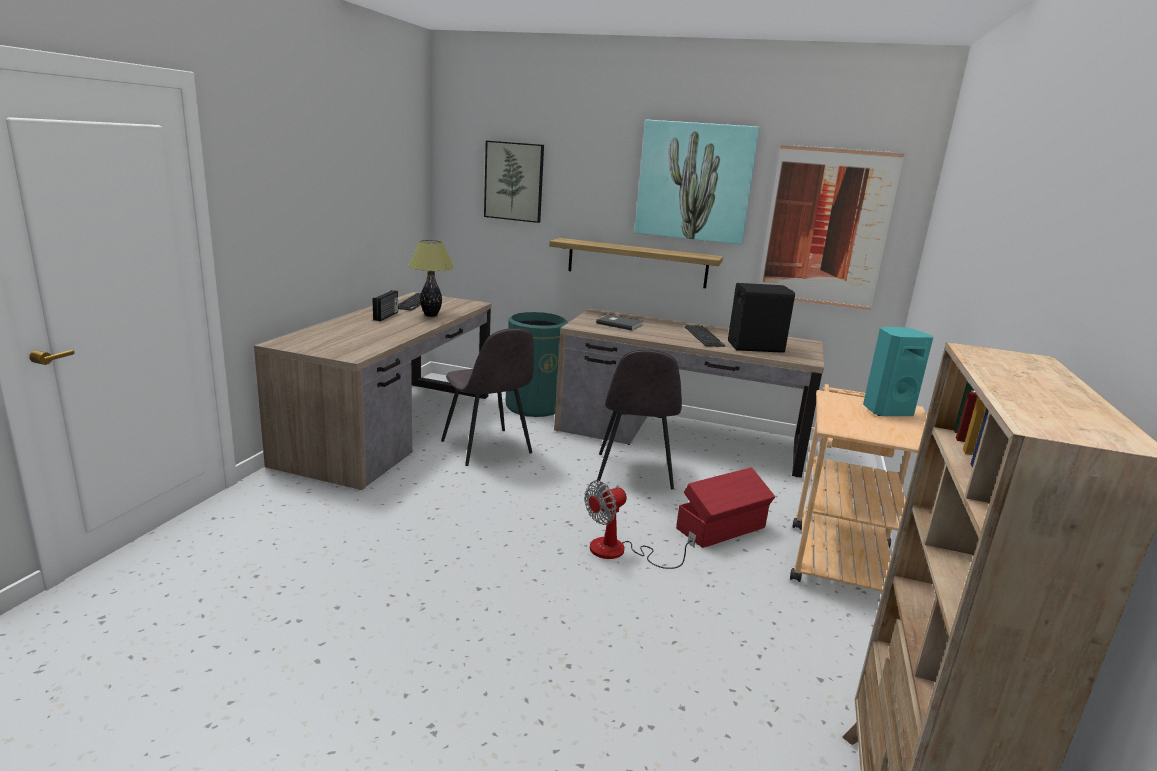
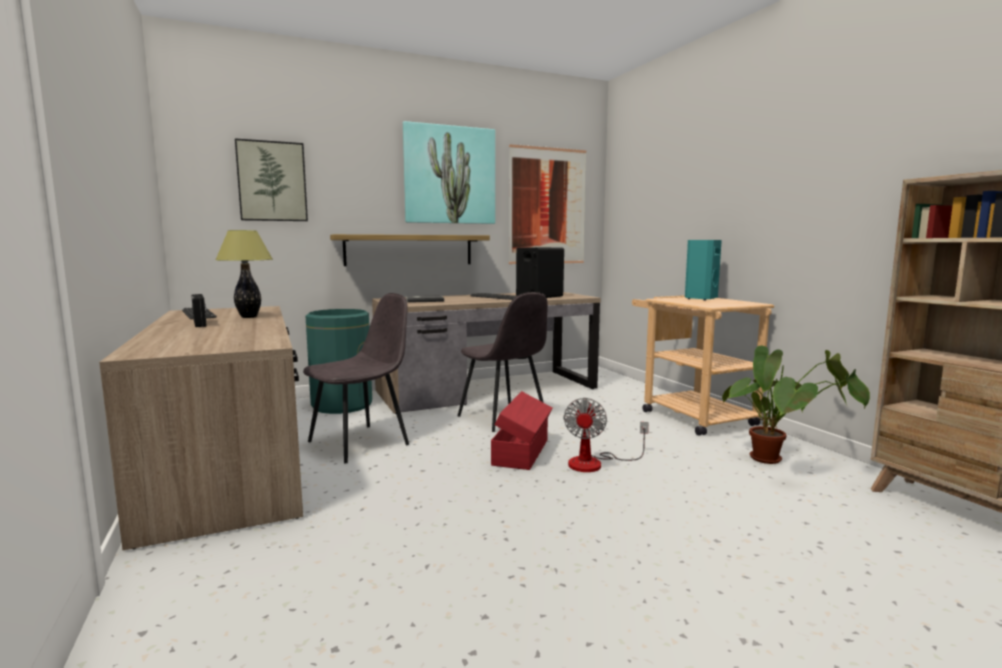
camera: 40 degrees left, 10 degrees down
(487, 448) = (361, 442): grey chair -> grey chair turned 60 degrees counterclockwise
(722, 528) = (616, 426): red storage box -> red storage box (522, 452)
(815, 652) = (782, 462): none -> potted plant

